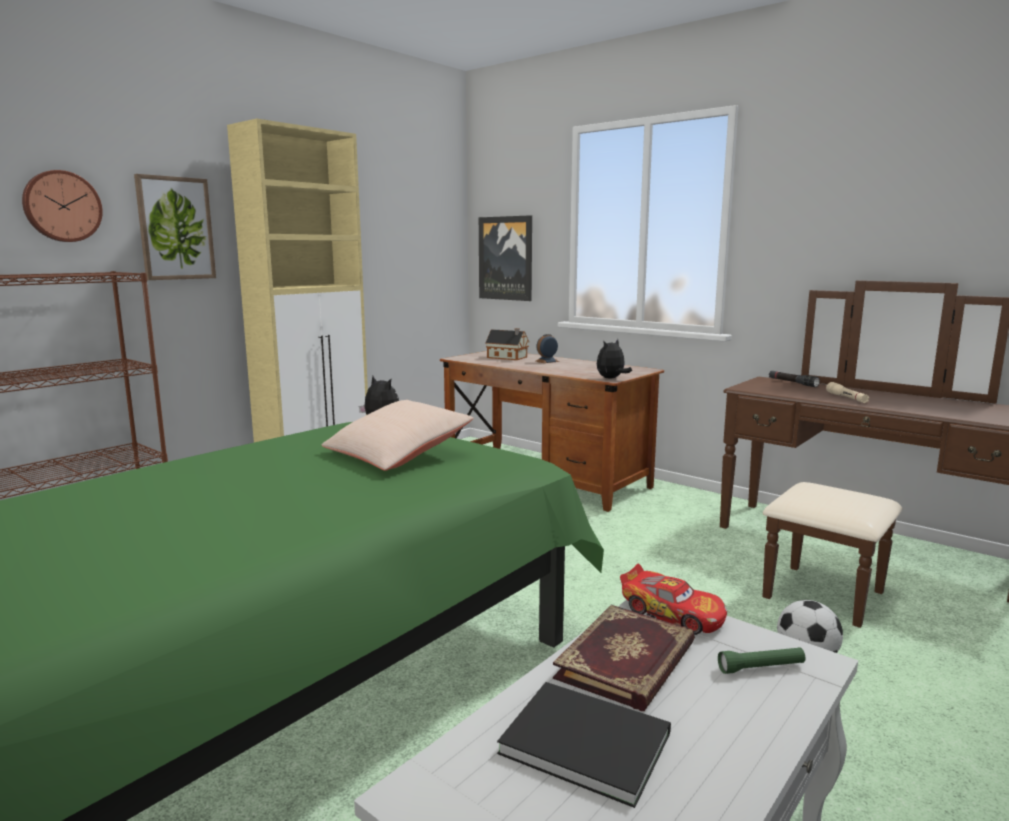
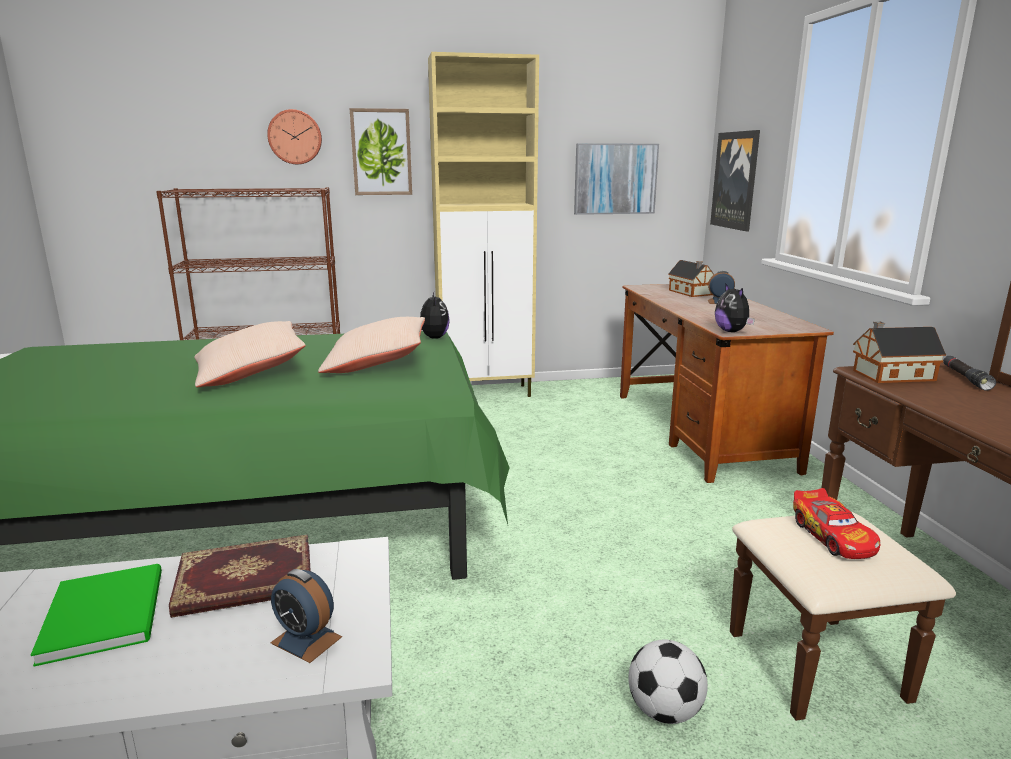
camera: 40 degrees right, 5 degrees up
(288, 490) = (250, 372): none -> beige pillow
(401, 258) = (615, 179): none -> picture
(582, 739) = (108, 612): black book -> green book
(611, 378) = (732, 331): plush toy -> plush toy turned 105 degrees counterclockwise
(672, 613) = (355, 565): toy car -> toy car (833, 536)
(761, 388) = (890, 375): none -> toy house
(761, 668) = (306, 640): green flashlight -> alarm clock
(846, 398) = (985, 414): beige flashlight -> none

